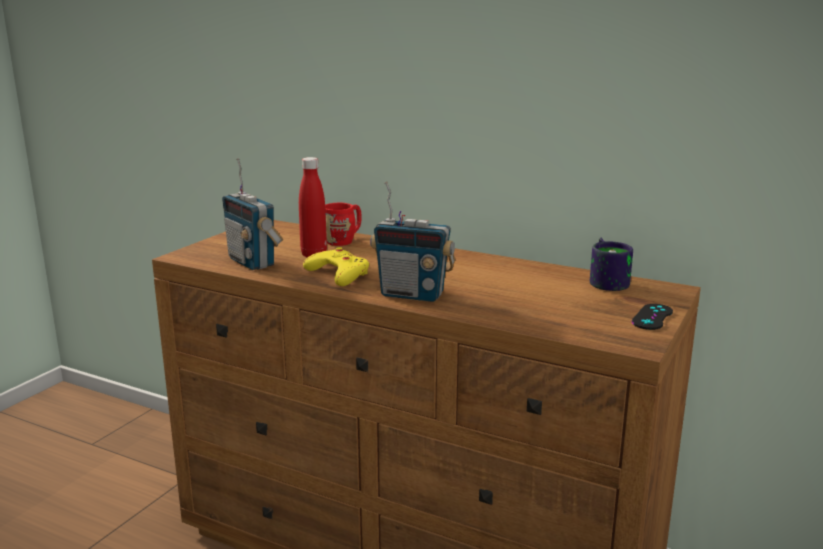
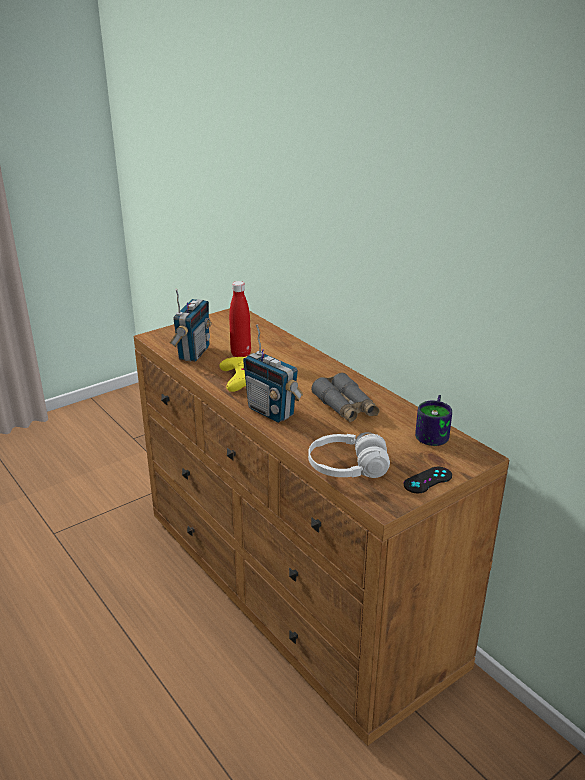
camera: 25 degrees right, 10 degrees up
(252, 262) = (193, 353): radio -> radio turned 150 degrees counterclockwise
(344, 240) = (276, 342): red mug -> none
(490, 277) = (345, 407): none -> grey binoculars
(559, 324) = (347, 468): none -> white headphones

